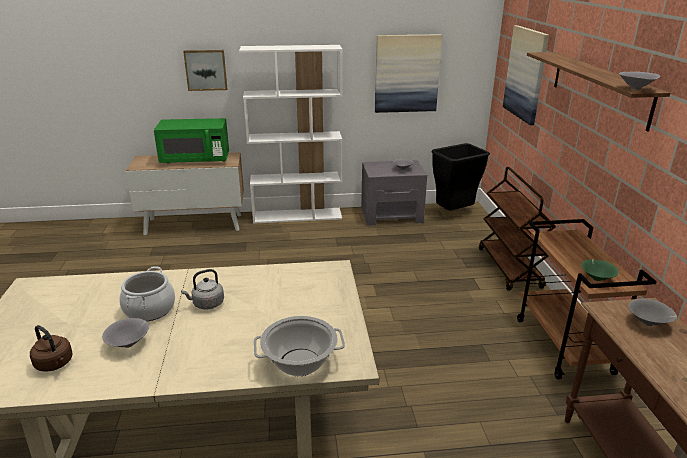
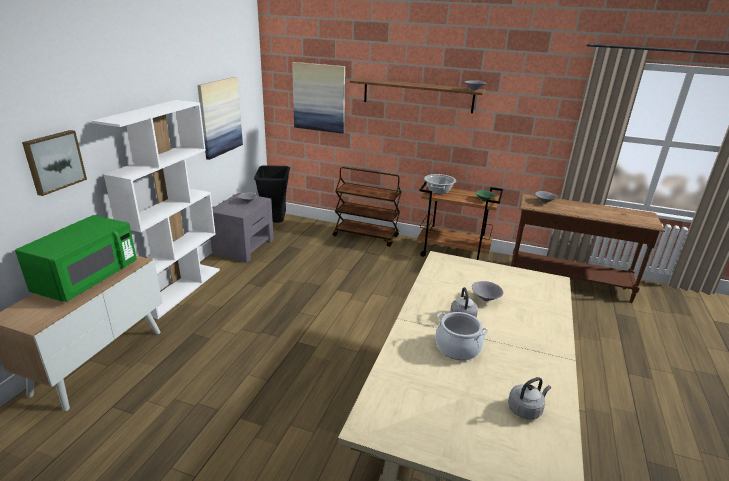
camera: 65 degrees left, 0 degrees up
(55, 364) = (526, 409): brown kettle -> grey kettle
(129, 344) = (507, 364): grey bowl -> grey bowl (485, 298)
(299, 363) = (550, 297): cooking pot -> cooking pot (438, 191)

